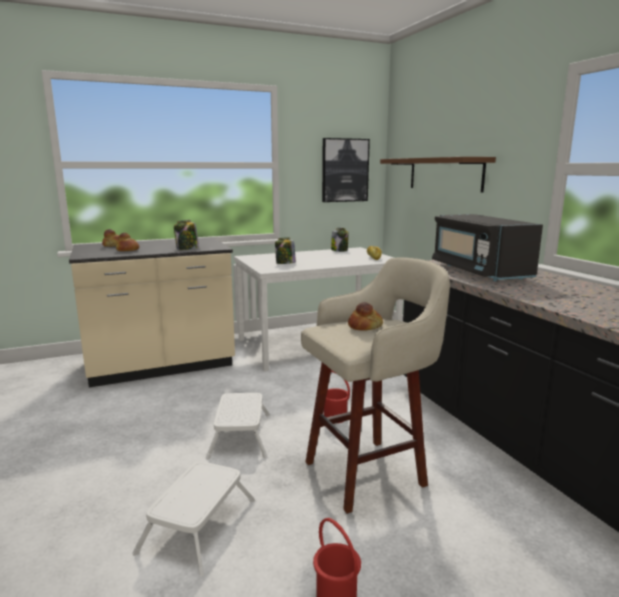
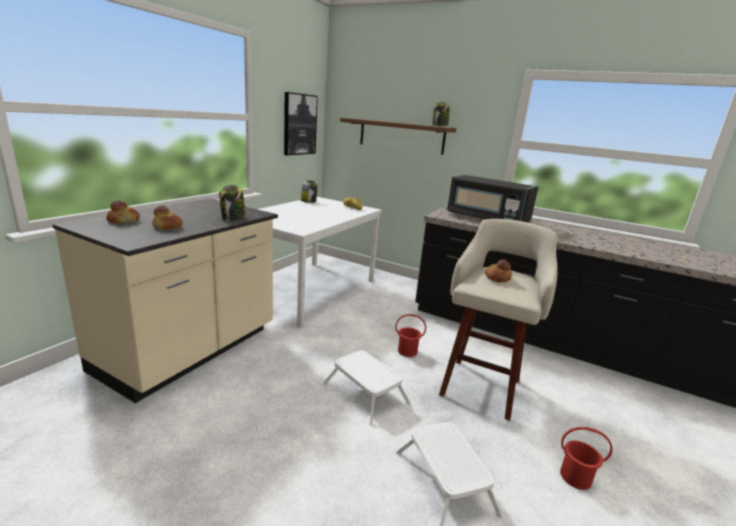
camera: 40 degrees left, 5 degrees up
(285, 263) = (297, 221): jar -> jar (439, 126)

